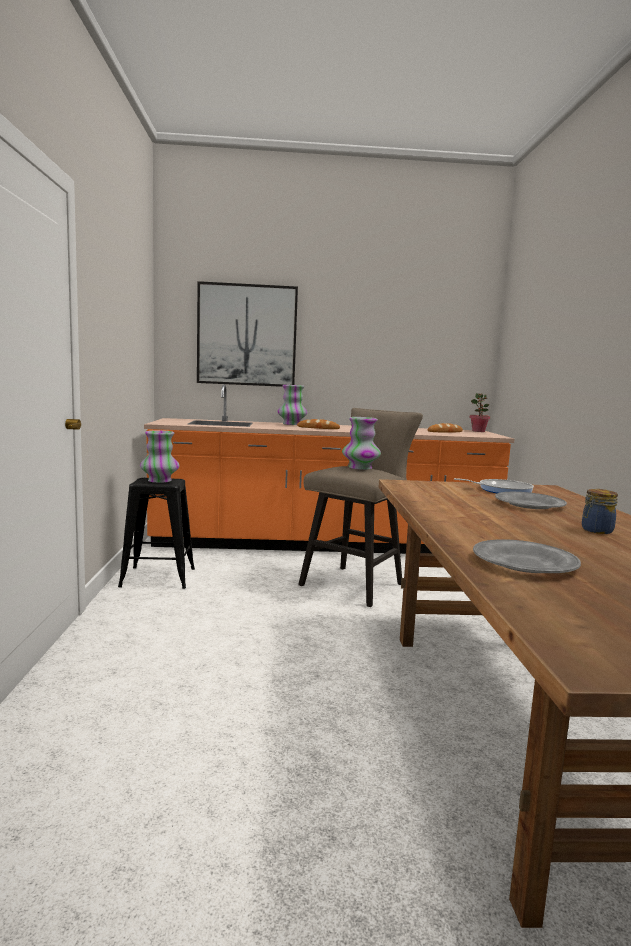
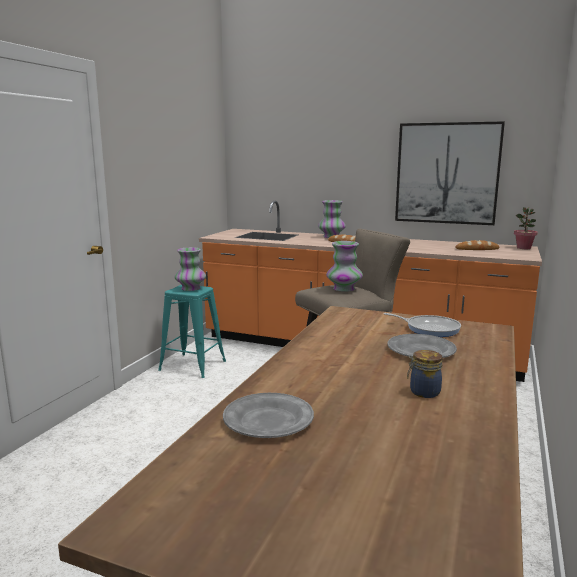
camera: 25 degrees right, 5 degrees up
(157, 578) = (192, 365): black stool -> turquoise stool
(247, 335) = (298, 154): picture -> picture (447, 173)

